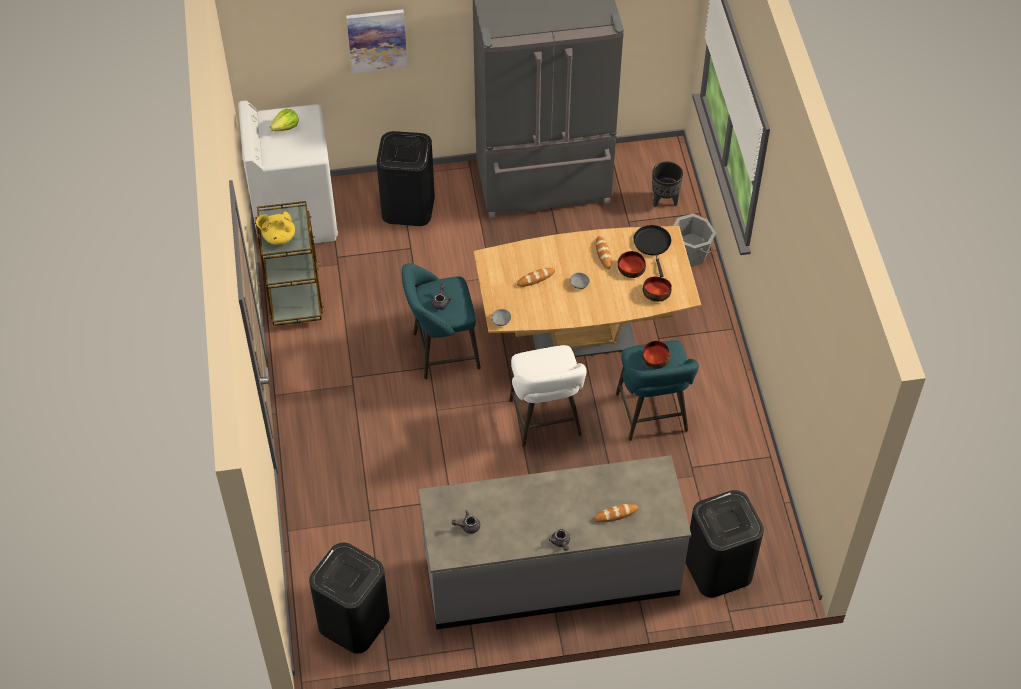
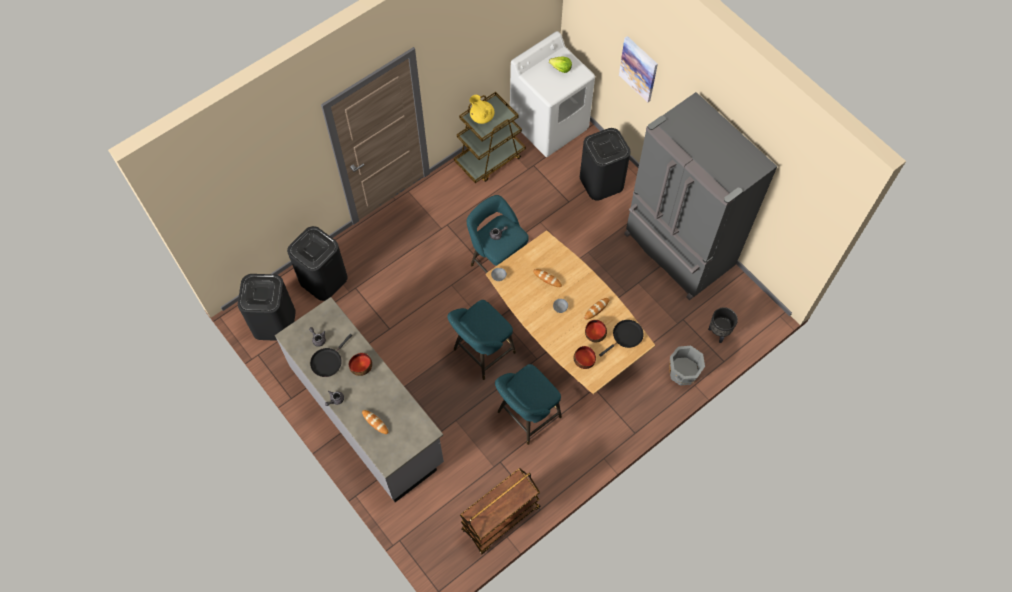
camera: 60 degrees right, 10 degrees up
(505, 528) = (328, 361): none -> black frying pan
(546, 422) = (481, 353): white stool -> turquoise stool
(655, 358) = (533, 387): bowl -> bowl (361, 366)
(717, 568) = (429, 517): black trash can -> black trash can (323, 279)
(761, 499) = (500, 519): none -> brown cart

